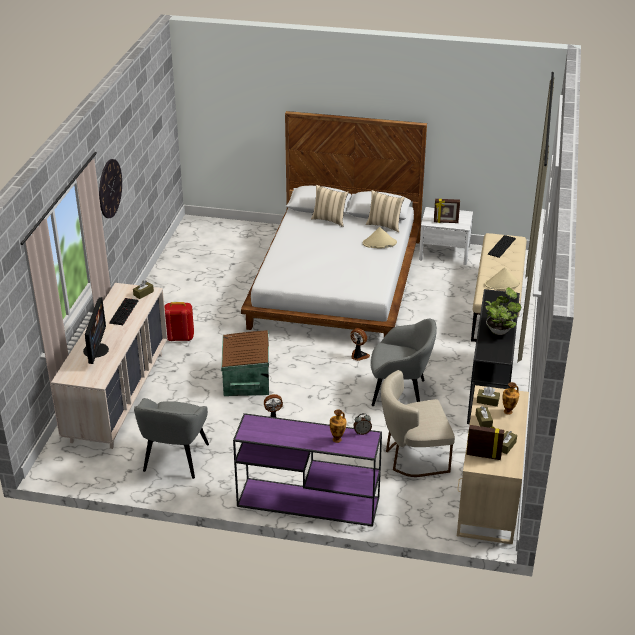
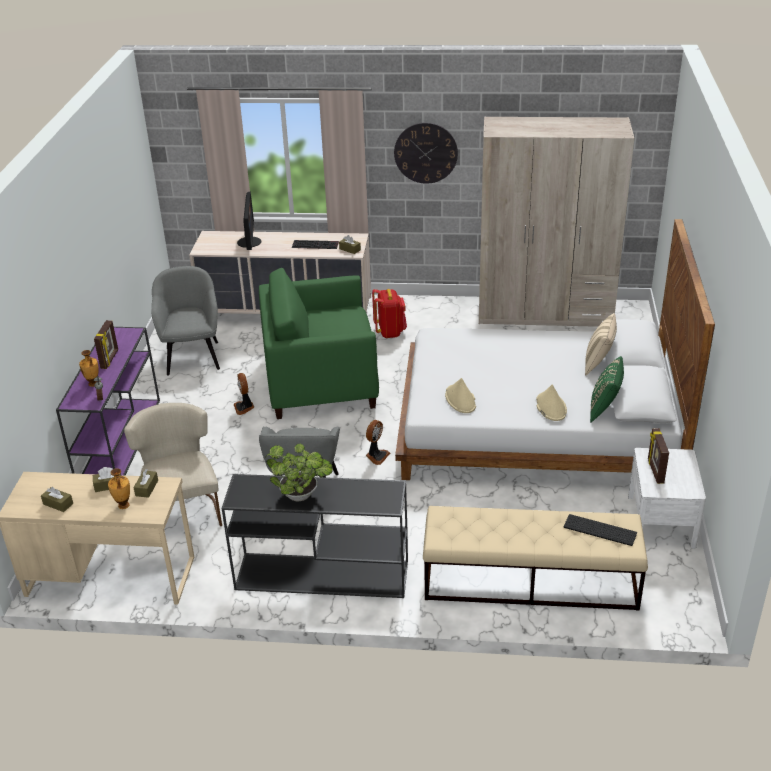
camera: 85 degrees right, 0 degrees up
(96, 350) = (249, 242): monitor -> monitor turned 90 degrees counterclockwise
(175, 458) = (193, 357): grey armchair -> grey armchair turned 75 degrees clockwise
(183, 260) = (545, 313): none -> beige wardrobe
(245, 379) = (321, 381): brown storage box -> green armchair
(384, 225) = (604, 409): beige pillow -> green pillow
(483, 455) = (45, 486): picture frame -> picture frame (110, 359)
(502, 284) = (485, 531): beige hat -> beige hat (460, 400)

